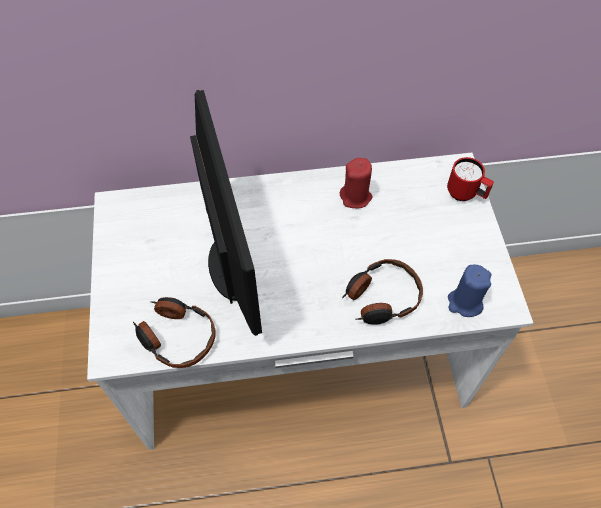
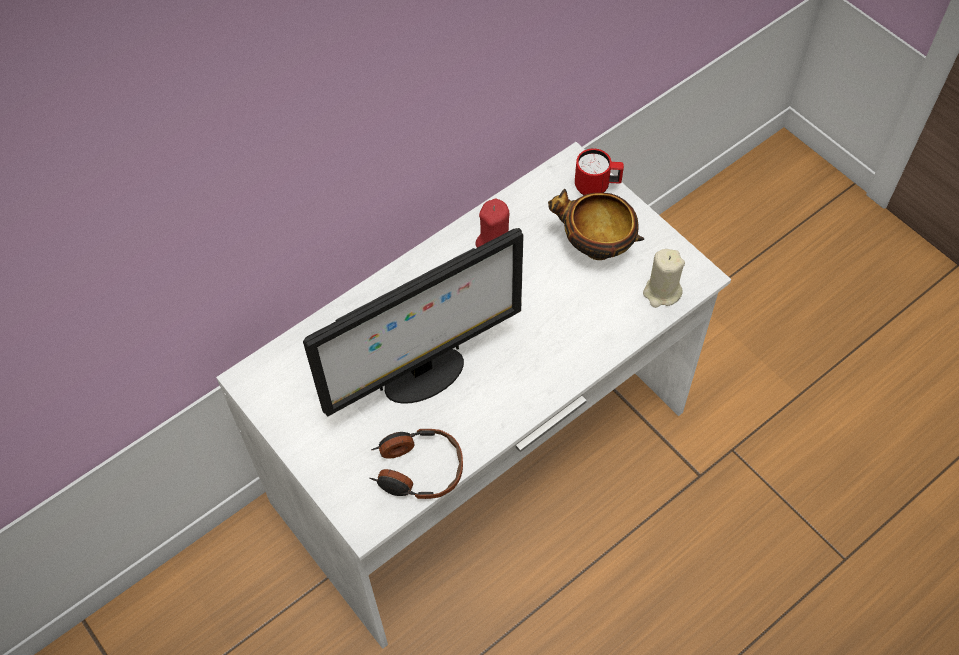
camera: 30 degrees left, 0 degrees up
(232, 269) = (423, 377): monitor -> monitor turned 105 degrees clockwise
(381, 298) = (585, 328): headphones -> none
(432, 239) = (595, 248): none -> bowl
(464, 302) = (661, 292): blue candle -> beige candle

